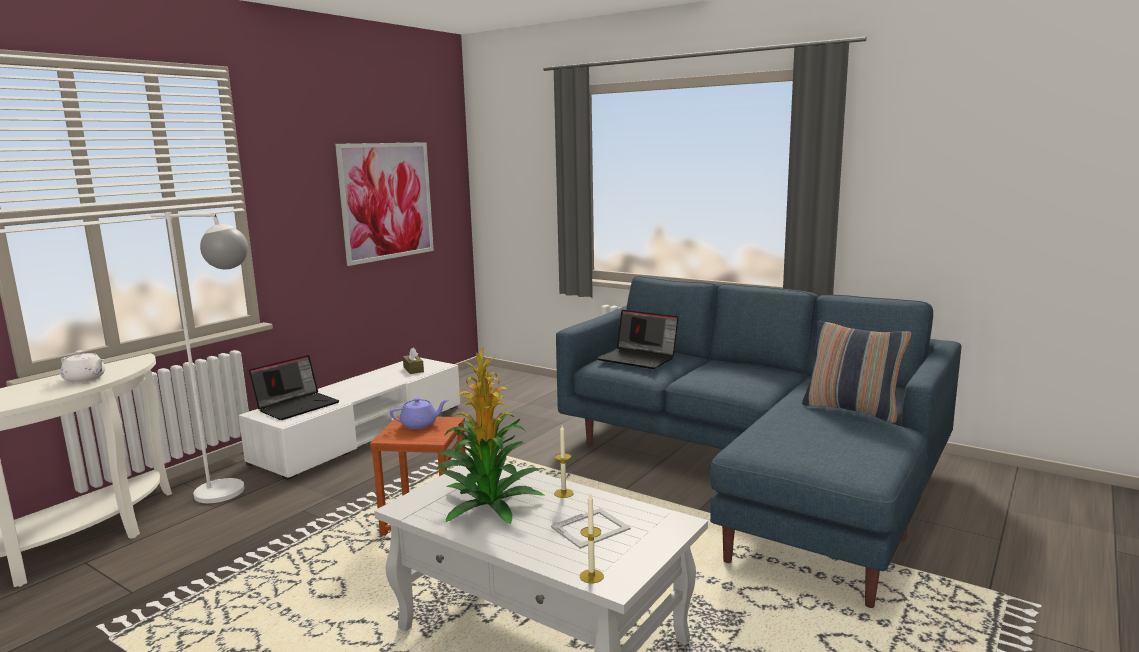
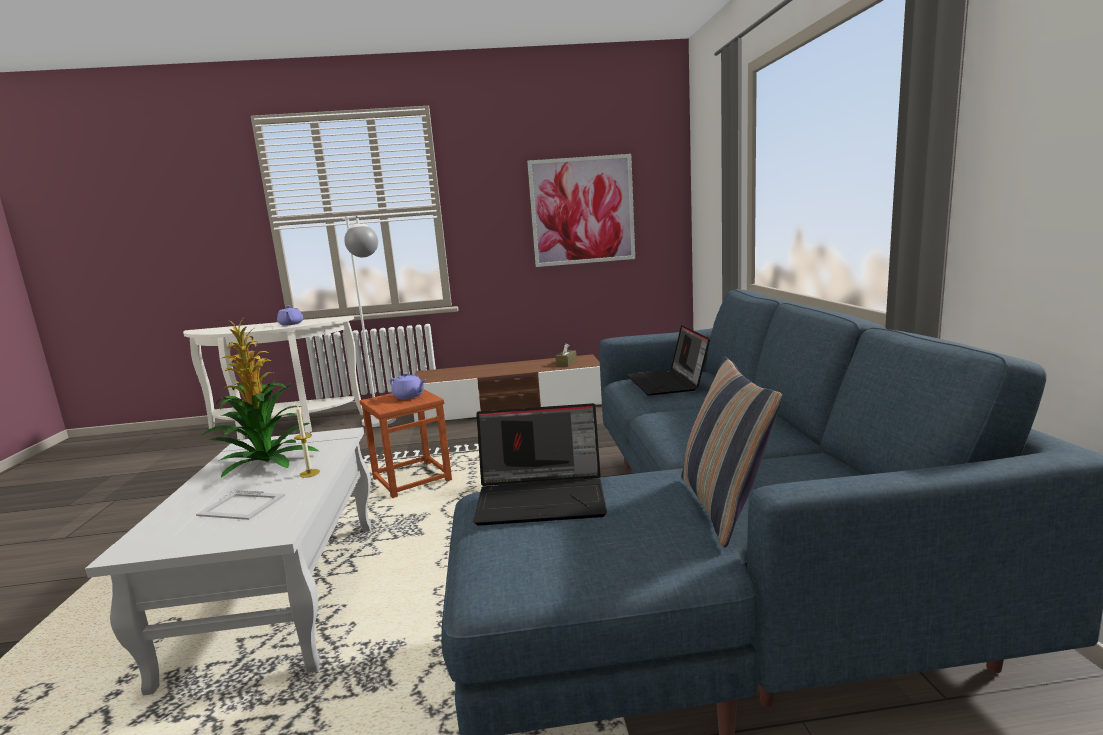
camera: 50 degrees right, 0 degrees up
(85, 379) = (291, 324): white teapot -> purple teapot
(297, 406) = (450, 372): laptop -> laptop (543, 497)
(363, 433) = (510, 407): white tv stand -> brown tv stand
(591, 576) = (140, 537): candle -> none

